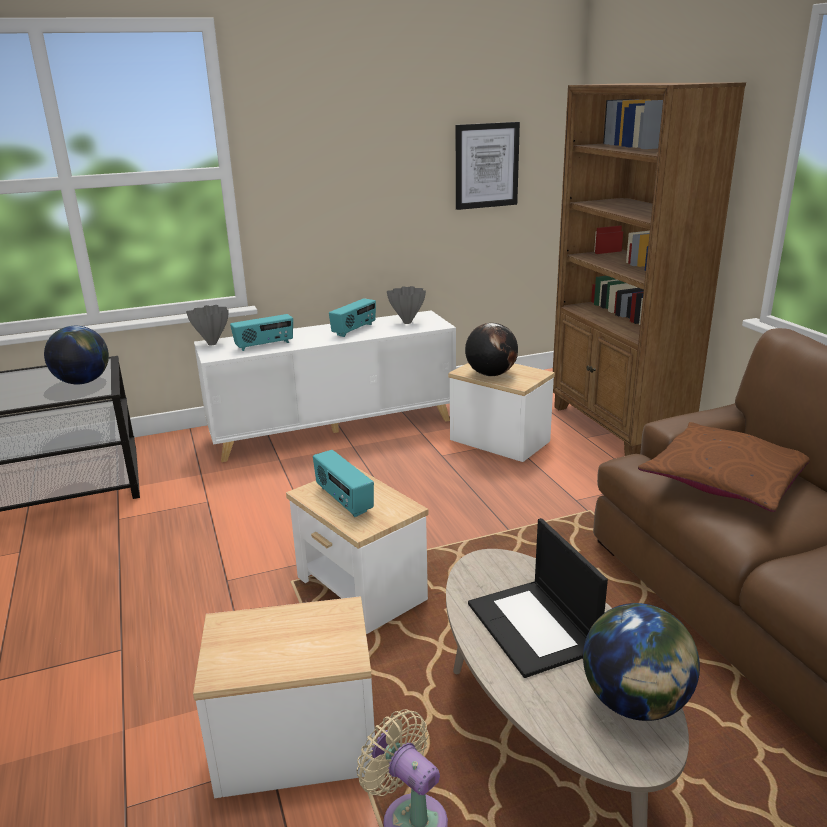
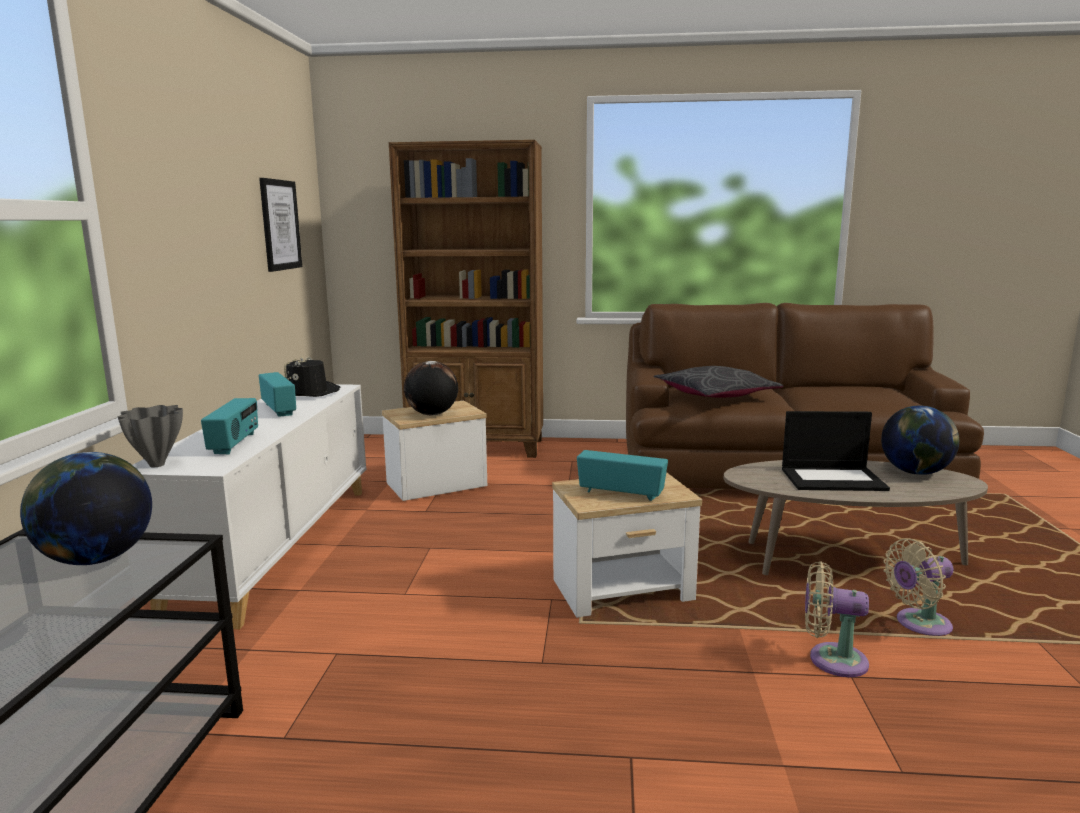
camera: 65 degrees left, 10 degrees down
(296, 745) = (831, 659): side table -> beige fan
(343, 500) = (621, 493): radio -> radio turned 150 degrees counterclockwise
(408, 322) = (307, 393): grey vase -> black hat
(724, 480) = (715, 395): brown pillow -> grey pillow

